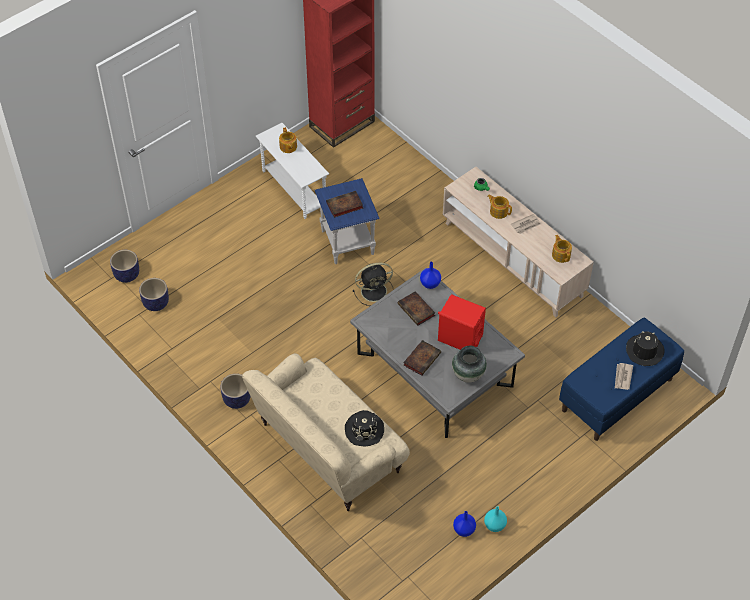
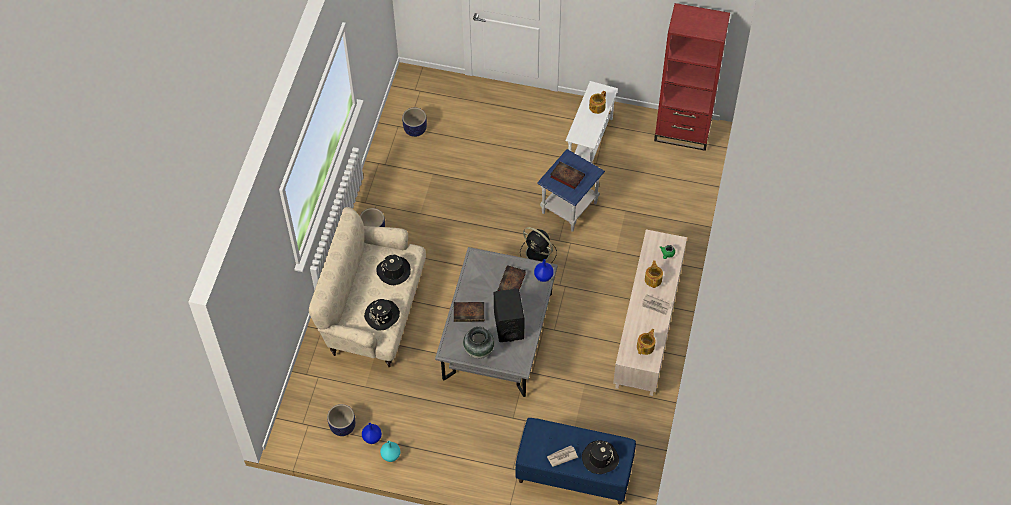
camera: 55 degrees right, 5 degrees up
(127, 275) = (425, 97): planter -> planter (343, 427)
(323, 393) = (393, 271): none -> black hat
(460, 338) = (508, 326): red speaker -> black speaker

